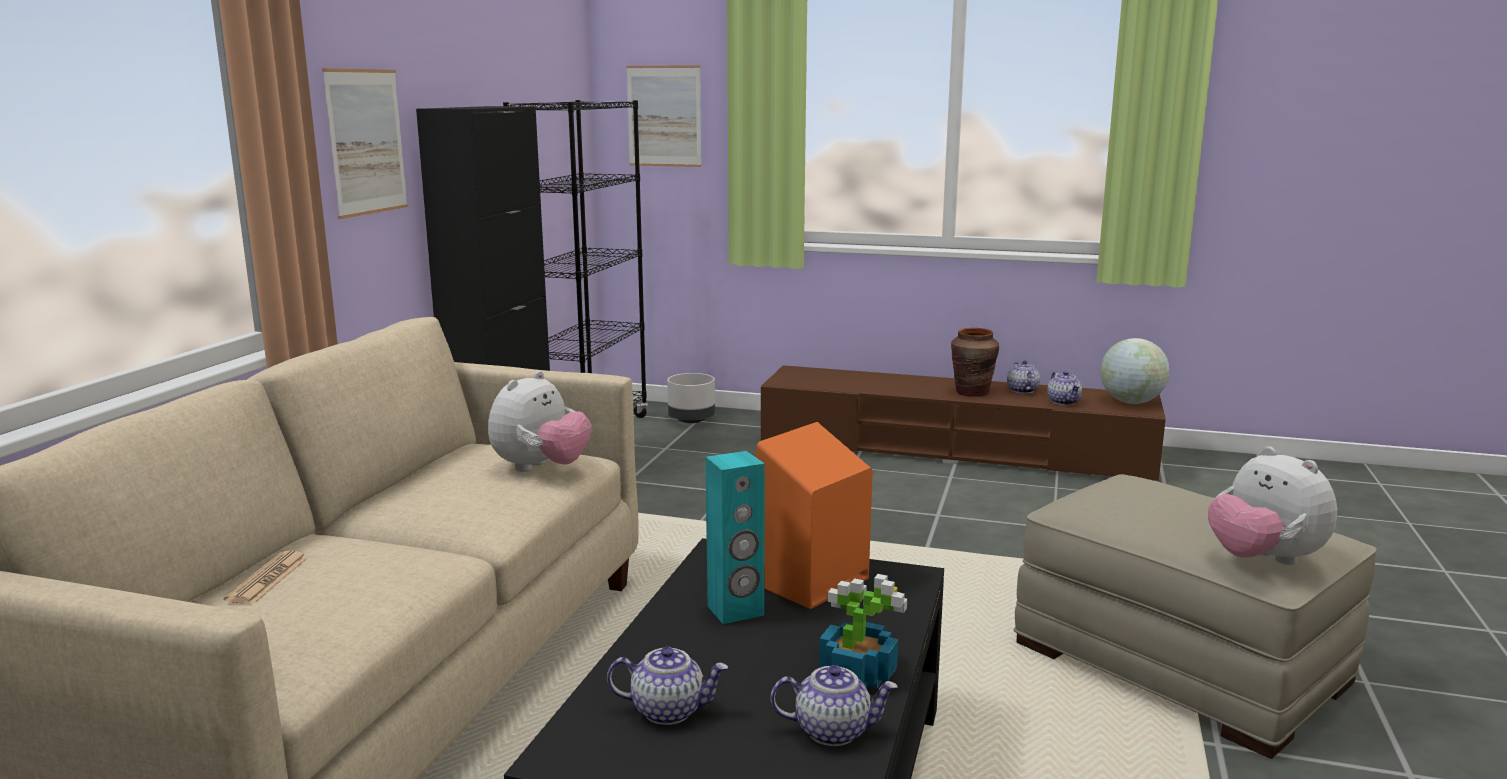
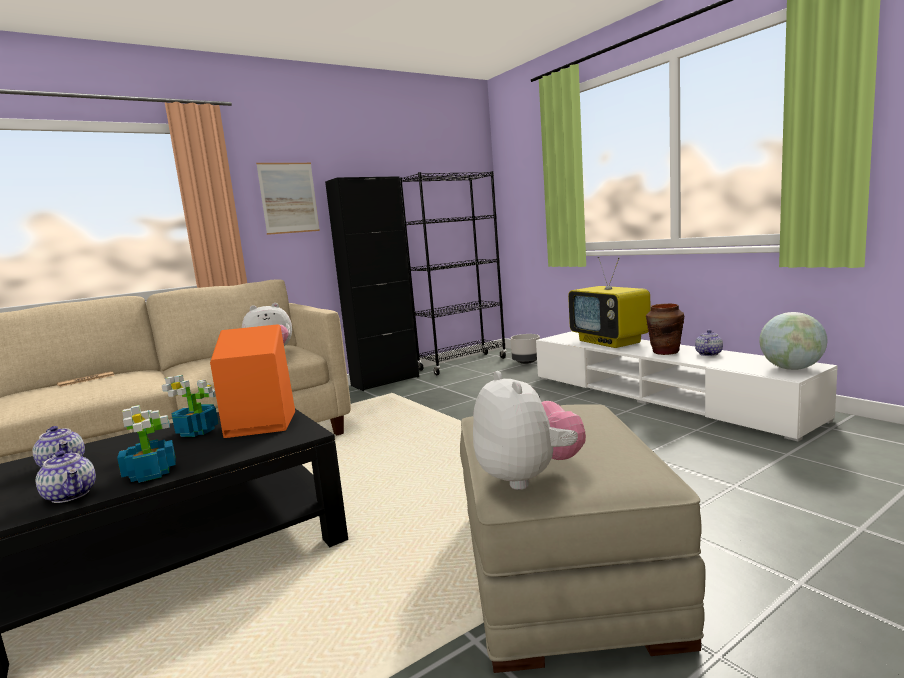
camera: 40 degrees right, 5 degrees down
(664, 116) = (522, 180): picture -> none
(736, 611) = (198, 431): turquoise speaker -> potted plant
(874, 381) = (610, 342): none -> television
(955, 451) = (660, 396): brown tv stand -> white tv stand
(1064, 402) = (727, 363): teapot -> none
(1263, 560) = (528, 477): plush toy -> plush toy turned 150 degrees clockwise

